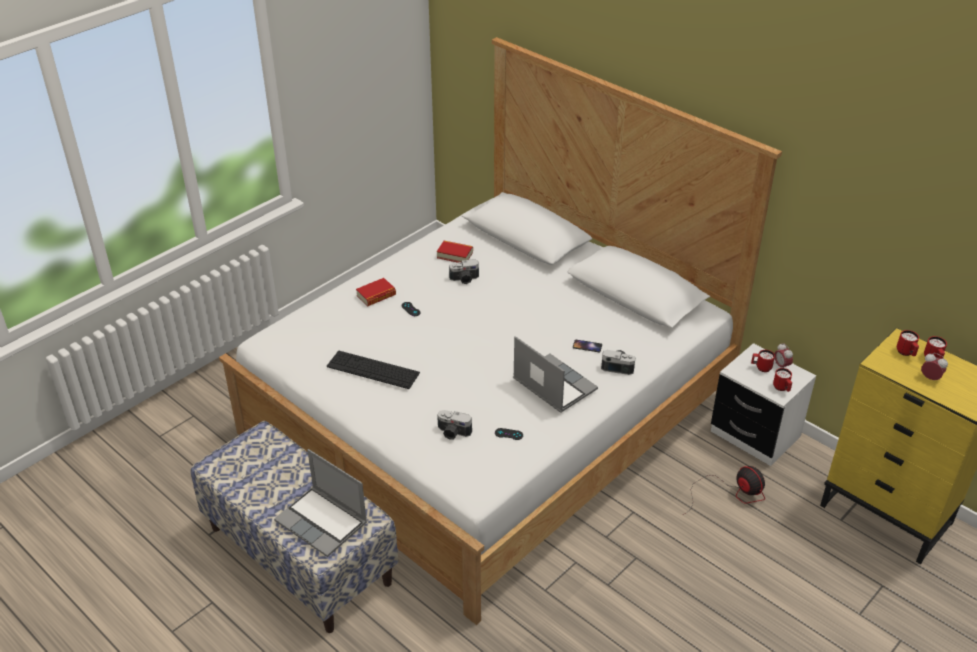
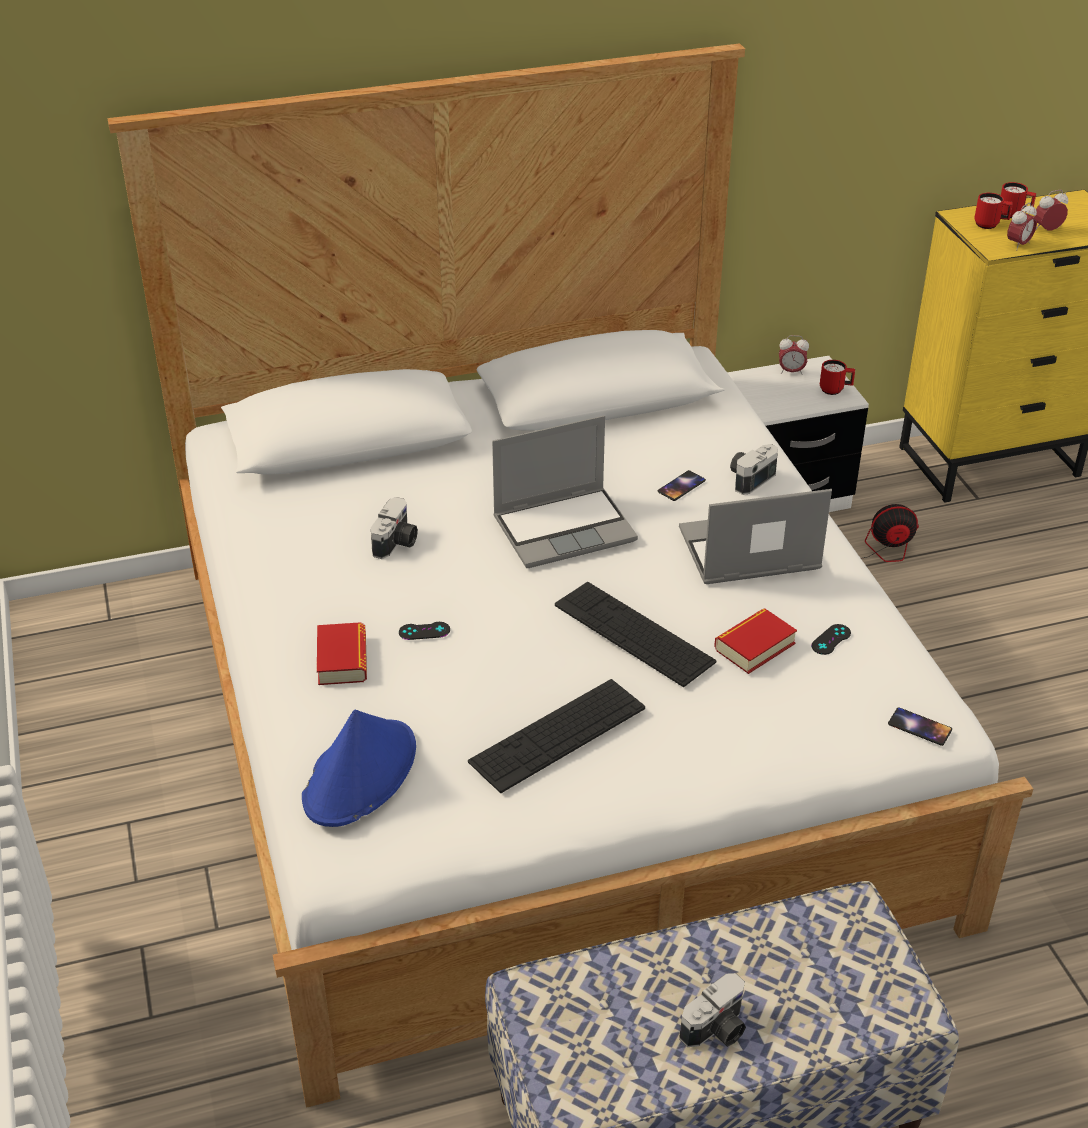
camera: 60 degrees left, 0 degrees up
(310, 326) = (360, 774): none -> blue hat
(323, 522) = (828, 977): laptop -> laptop (565, 528)
(453, 433) = (788, 699): camera -> camera (717, 1030)
(455, 255) = (317, 529): book -> book (754, 646)
(458, 368) = (633, 633): none -> keyboard
(467, 484) = (919, 727): none -> phone
(761, 368) = (782, 388): red mug -> none
(895, 370) = (1018, 245): none -> alarm clock

